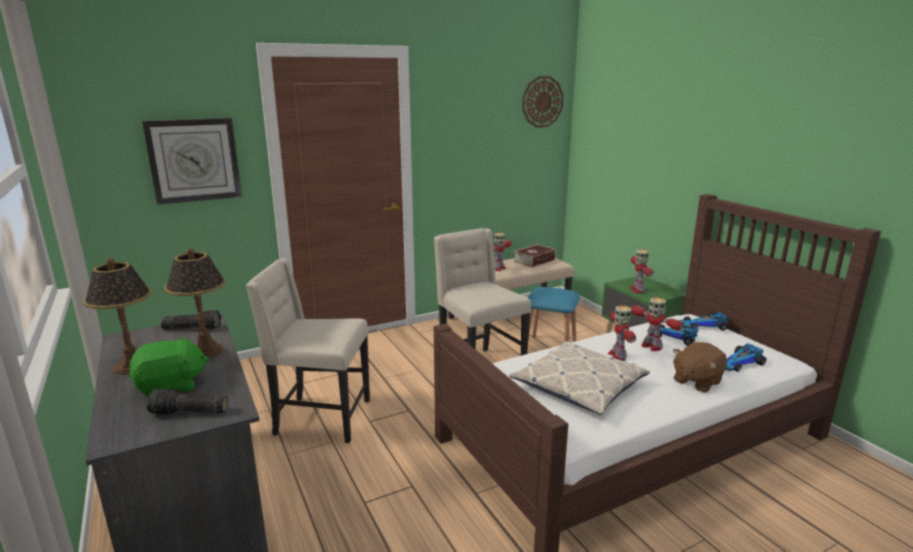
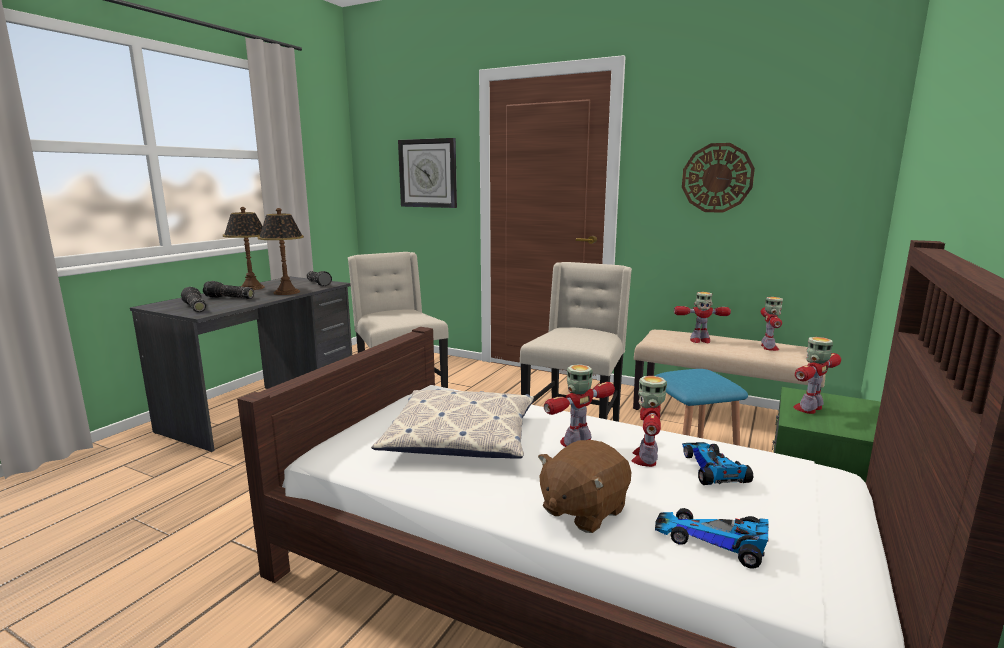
camera: 55 degrees right, 5 degrees down
(171, 386) = (229, 298): green plush toy -> flashlight
(534, 261) = (769, 347): book -> toy robot
(542, 102) = (835, 115): wall clock -> wall clock (717, 178)
(696, 381) = (582, 510): brown plush toy -> brown plush toy turned 60 degrees counterclockwise
(702, 326) = (808, 485): toy car -> none

